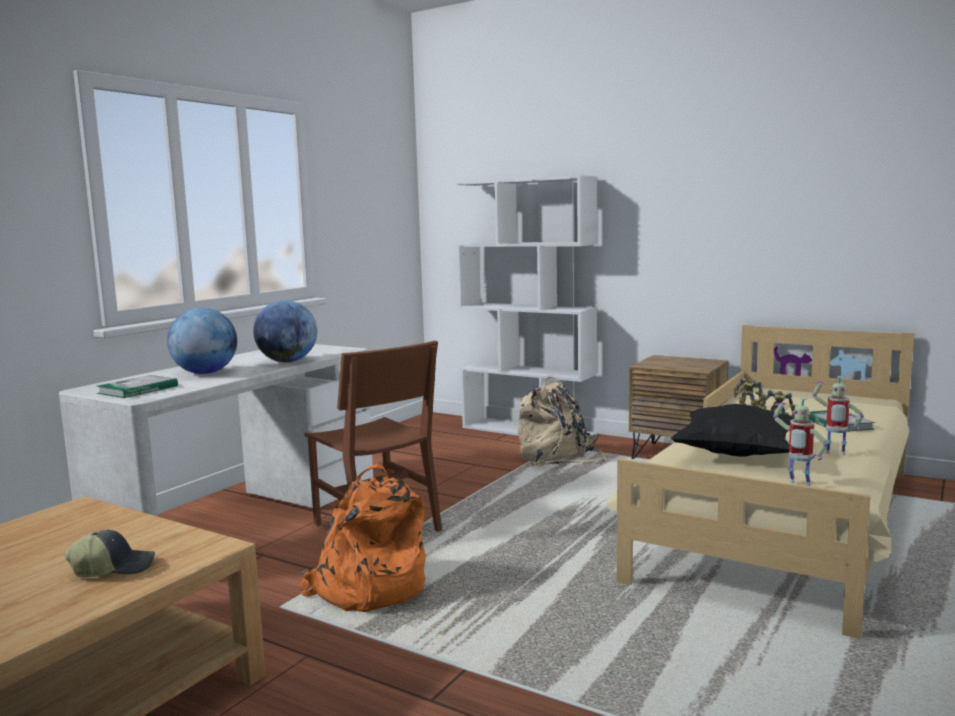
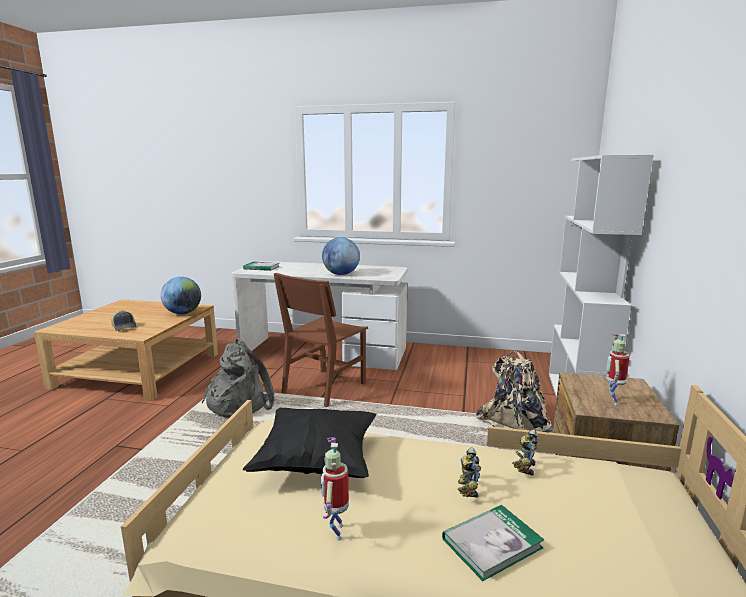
camera: 70 degrees right, 5 degrees up
(205, 373) = (303, 269): globe -> globe (183, 313)
(368, 589) = (240, 403): orange backpack -> grey backpack
(798, 484) = (223, 500): toy robot -> toy robot (612, 401)

